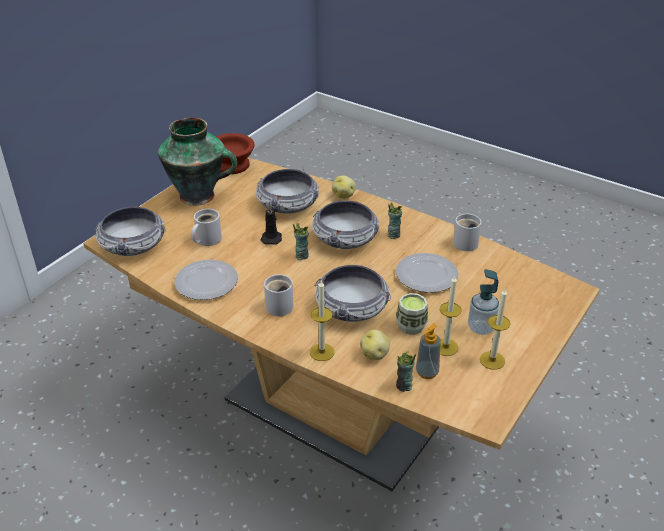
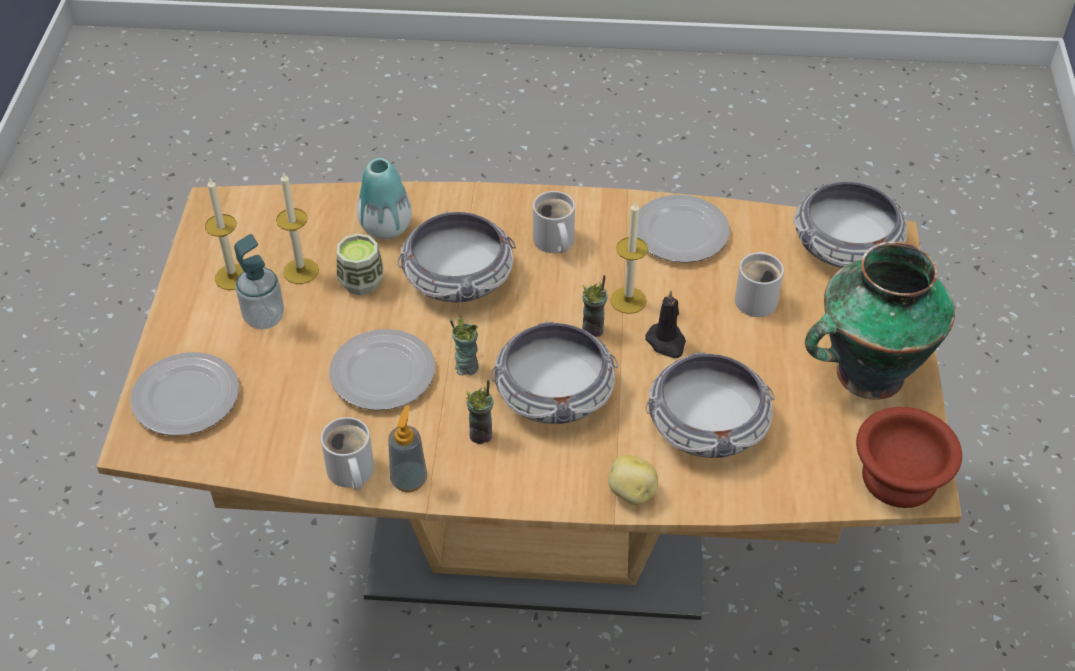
camera: 150 degrees right, 10 degrees up
(322, 352) = (453, 204): candle -> candle (628, 300)
(375, 354) = (386, 227): potato -> vase
(404, 386) = (329, 204): cup -> cup (466, 367)
(427, 372) = (309, 230): soap dispenser -> soap dispenser (409, 480)
(541, 302) = (186, 399): none -> plate

